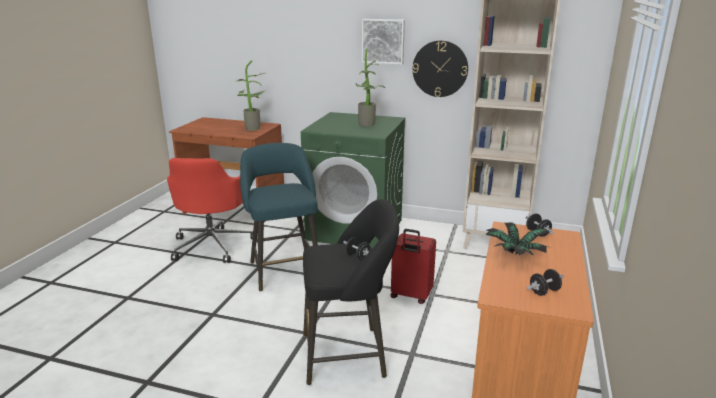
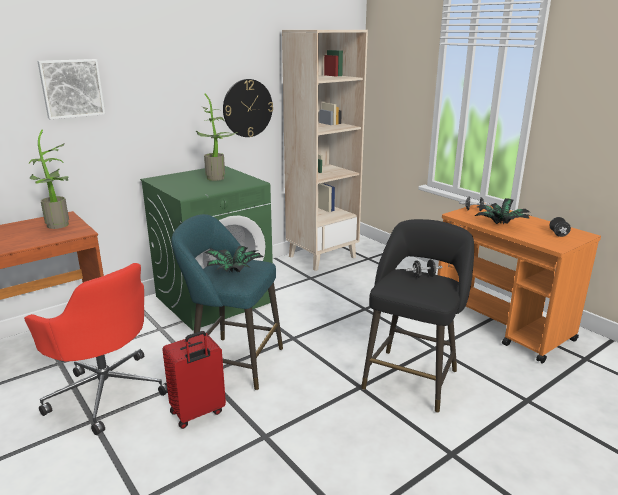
camera: 55 degrees left, 0 degrees up
(273, 193) = (233, 273): none -> potted plant
(383, 41) = (190, 85): picture -> picture (71, 88)
(411, 296) = (357, 317): red suitcase -> red suitcase (198, 413)

